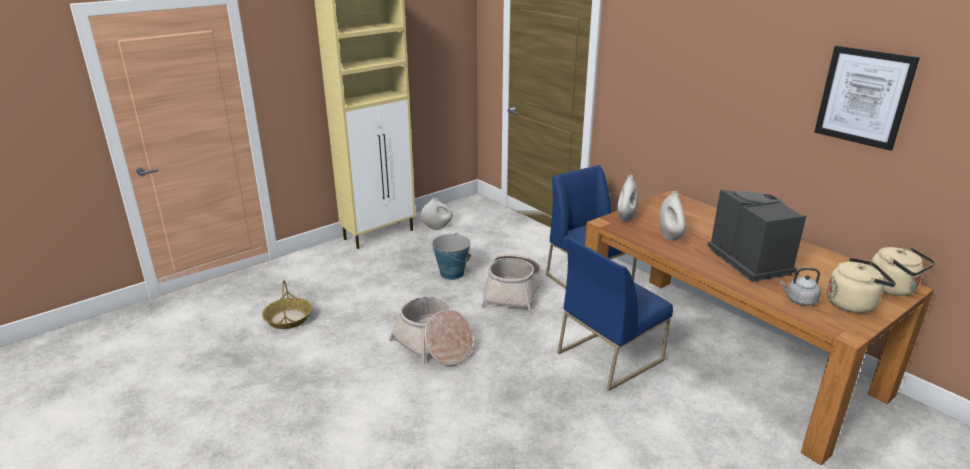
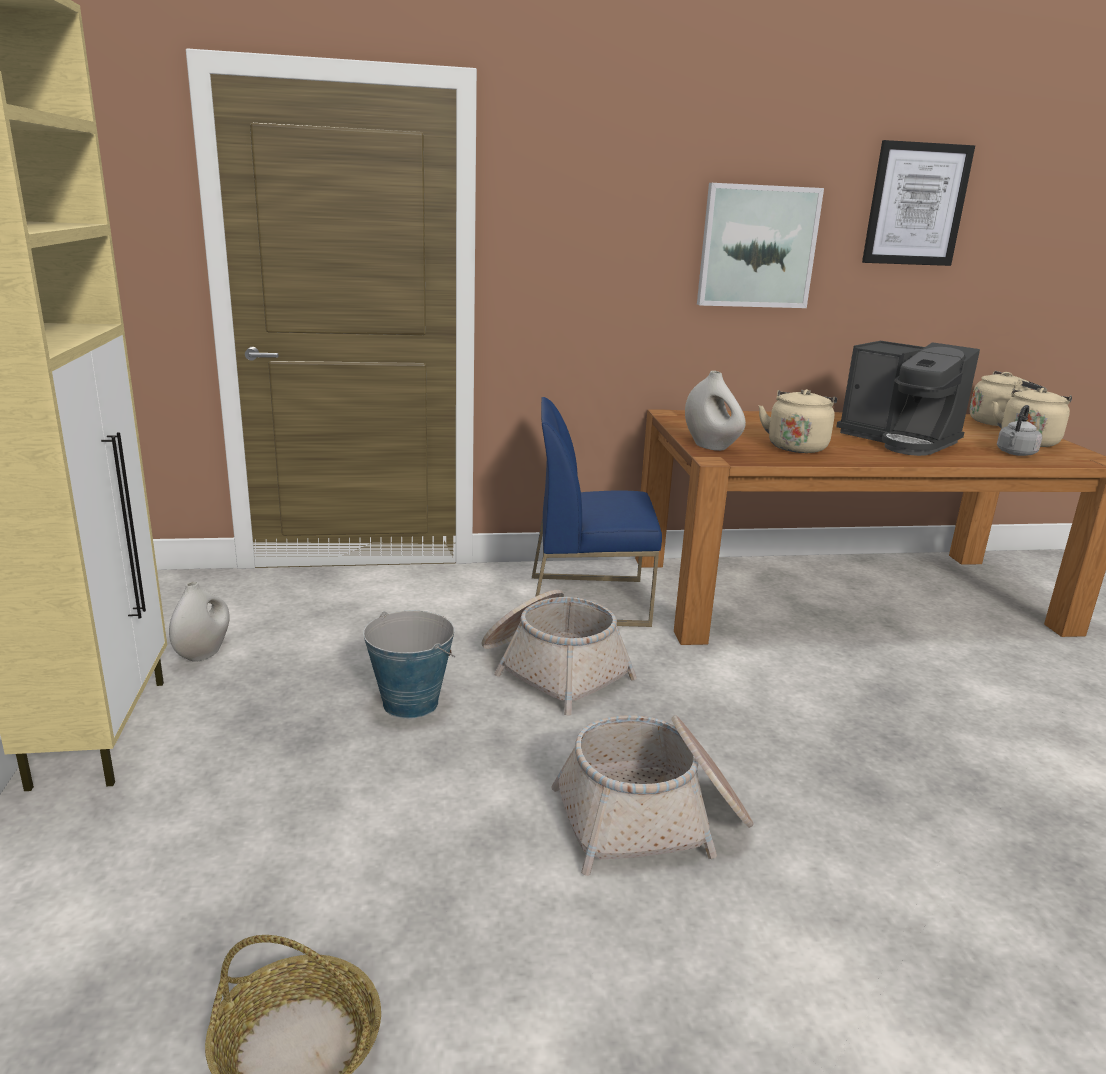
camera: 60 degrees left, 5 degrees down
(610, 356) = (806, 664): blue chair -> none
(670, 236) = (797, 446): white vase -> beige kettle
(740, 106) = (757, 247): none -> picture
(750, 261) = (899, 440): coffee machine -> coffee machine turned 150 degrees counterclockwise

